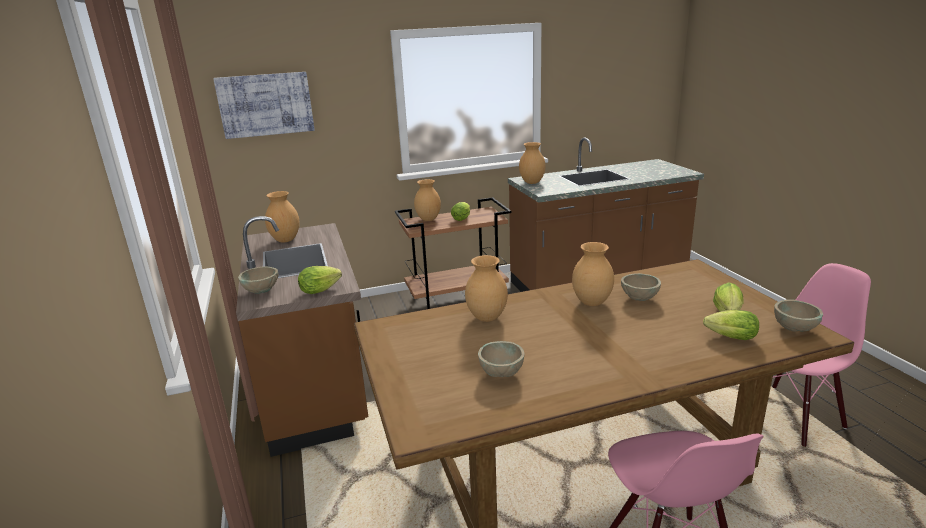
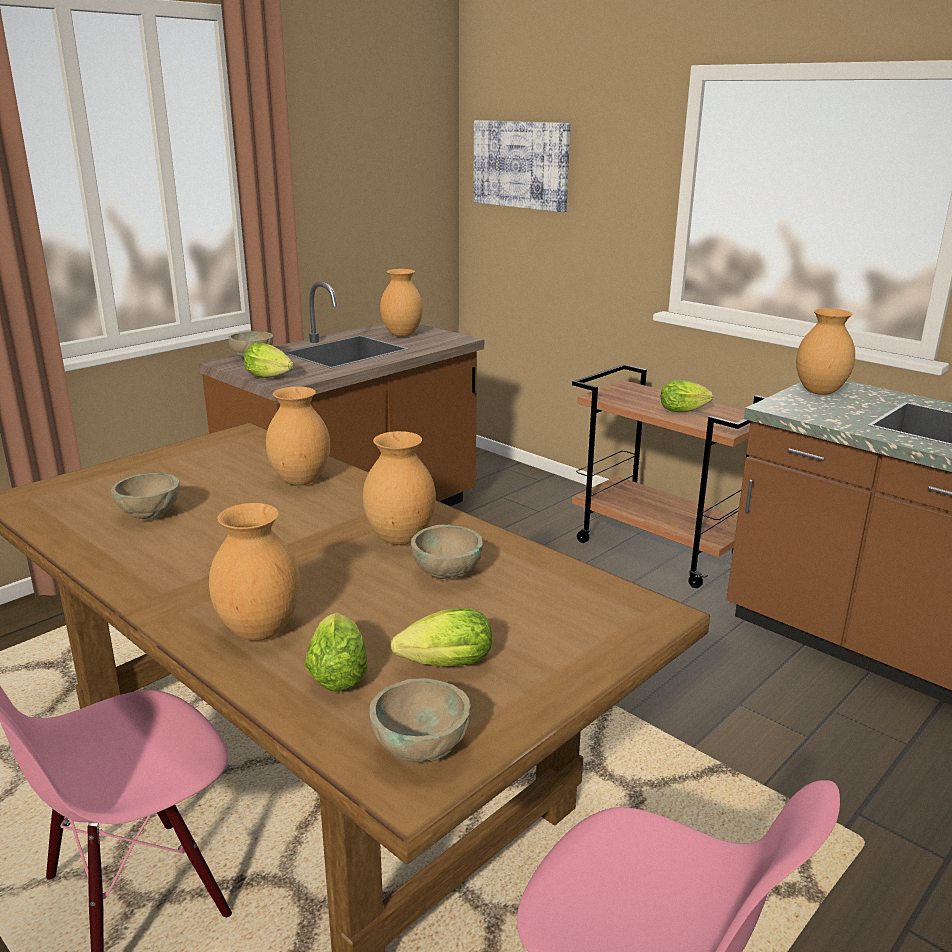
camera: 60 degrees right, 0 degrees up
(428, 219) = (647, 394): brown vase -> brown vase (258, 631)

